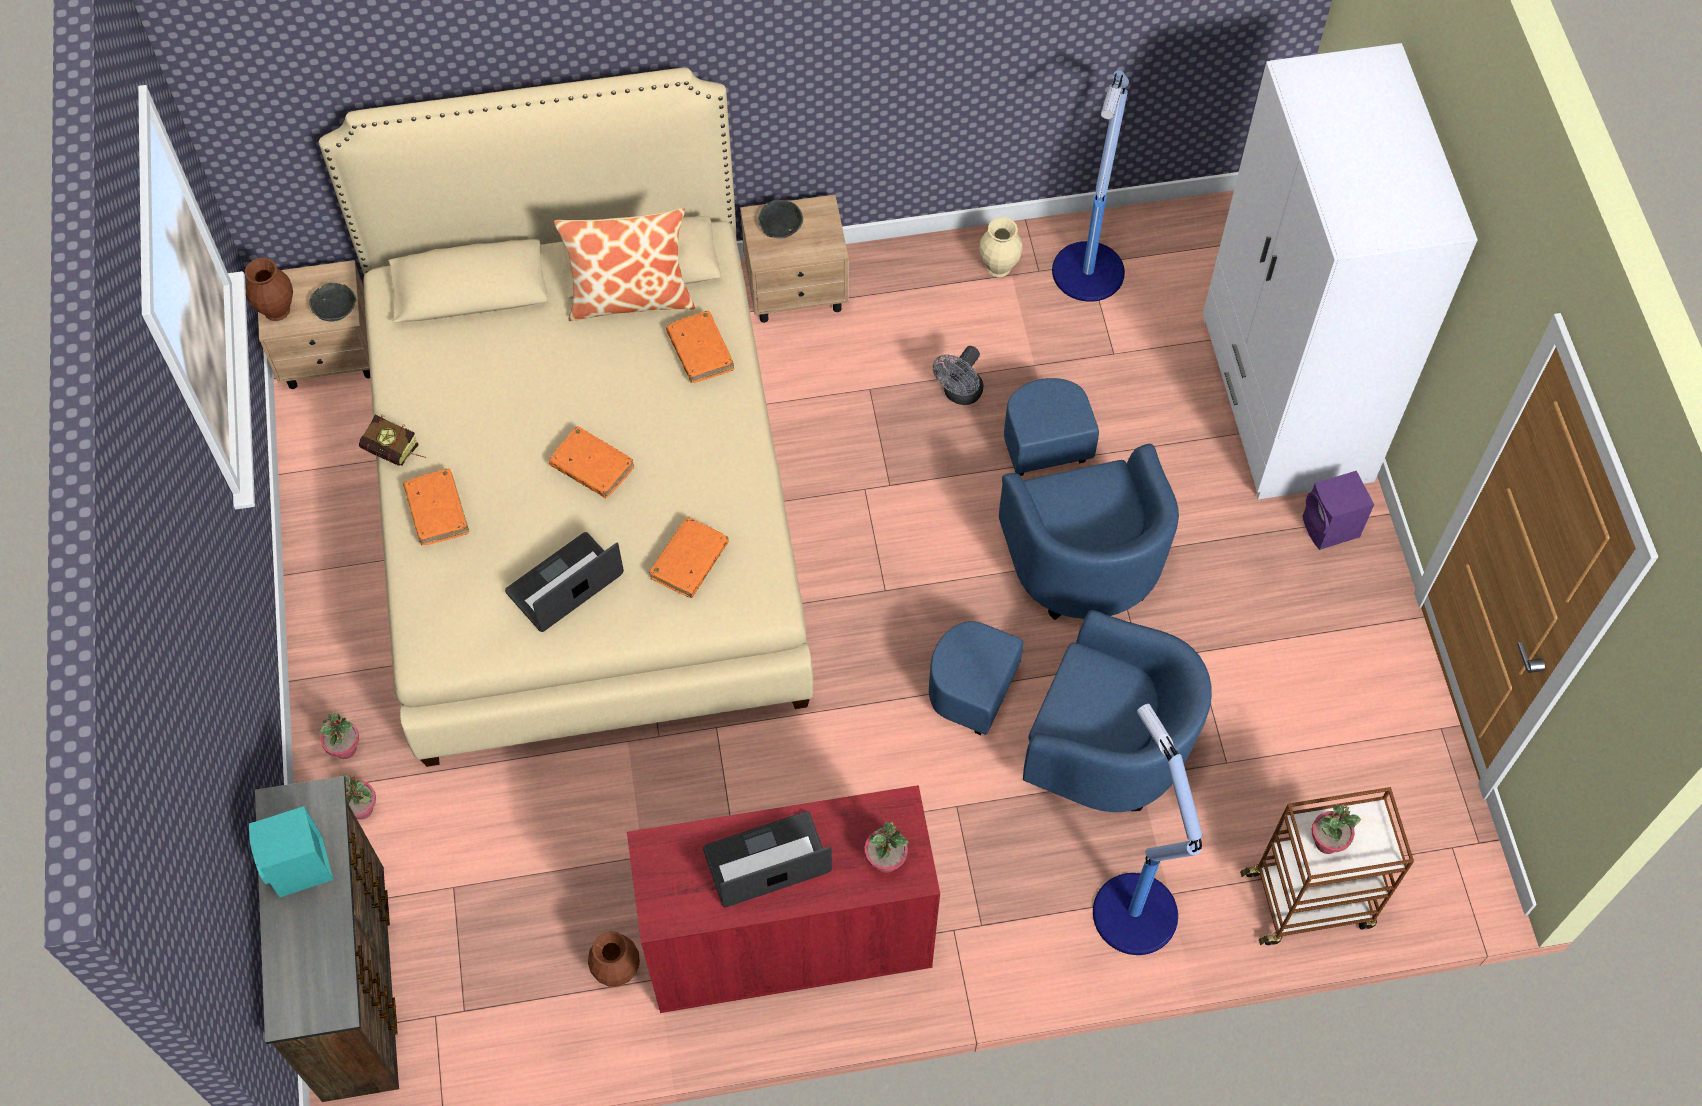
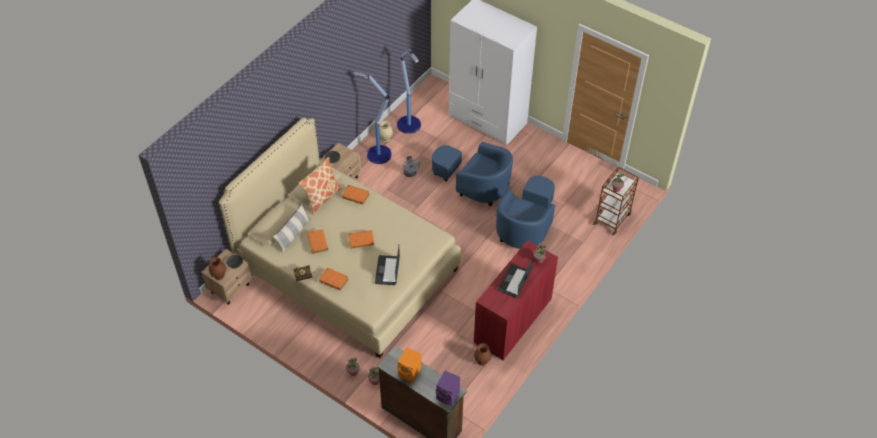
camera: 45 degrees left, 10 degrees down
(300, 869) = (410, 372): turquoise speaker -> orange speaker
(482, 335) = (293, 234): none -> pillow
(689, 562) = (411, 243): orange book -> orange book (317, 243)
(1074, 737) = (525, 226): blue armchair -> blue armchair turned 135 degrees clockwise
(1132, 910) = (579, 251): floor lamp -> floor lamp (378, 154)
(1330, 529) = (529, 140): purple speaker -> purple speaker (448, 395)

